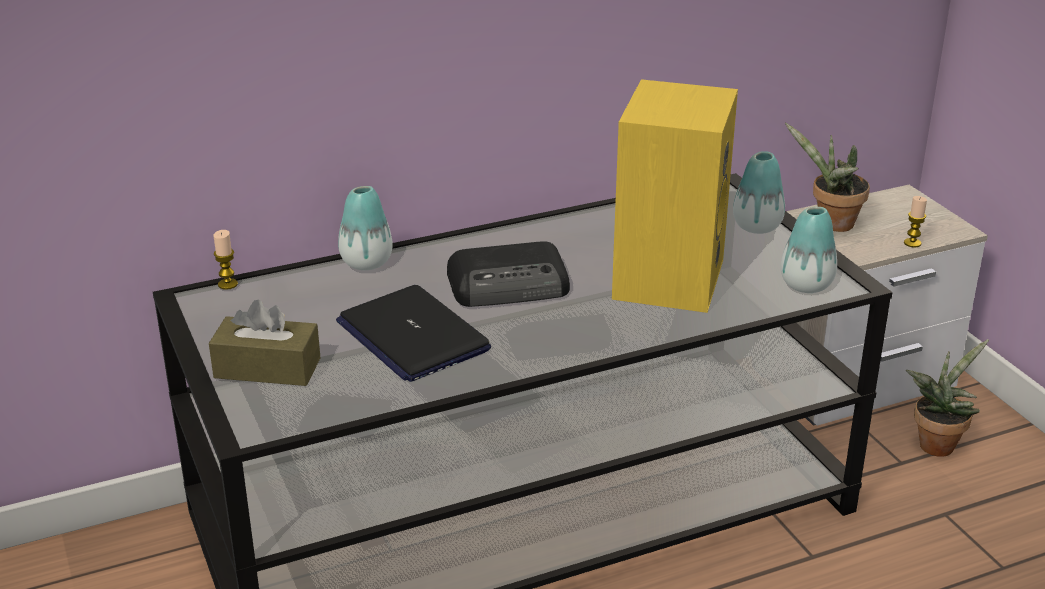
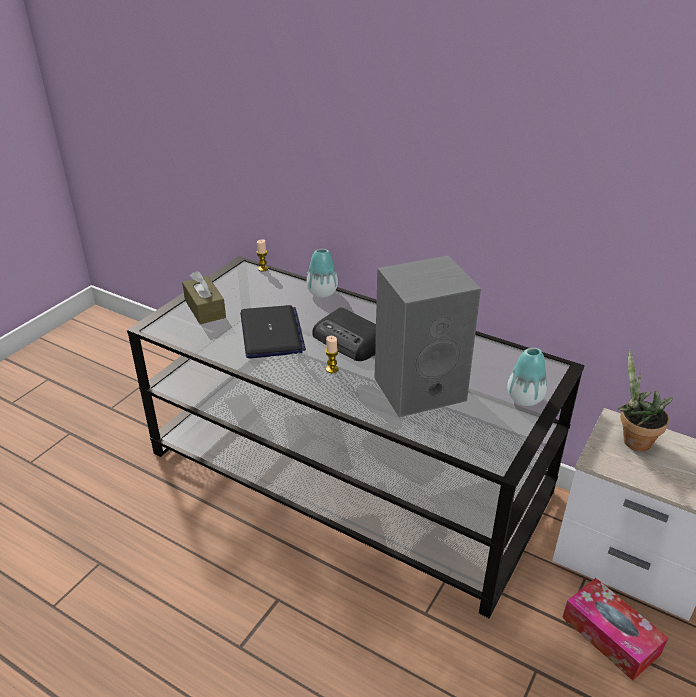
camera: 55 degrees right, 5 degrees up
(412, 336) = (271, 333): laptop -> laptop turned 150 degrees clockwise
(666, 277) = (421, 387): yellow speaker -> grey speaker
(806, 285) = (478, 445): vase -> none
(912, 243) = (662, 487): candle -> candle (332, 369)
(937, 443) = (610, 635): potted plant -> tissue box

